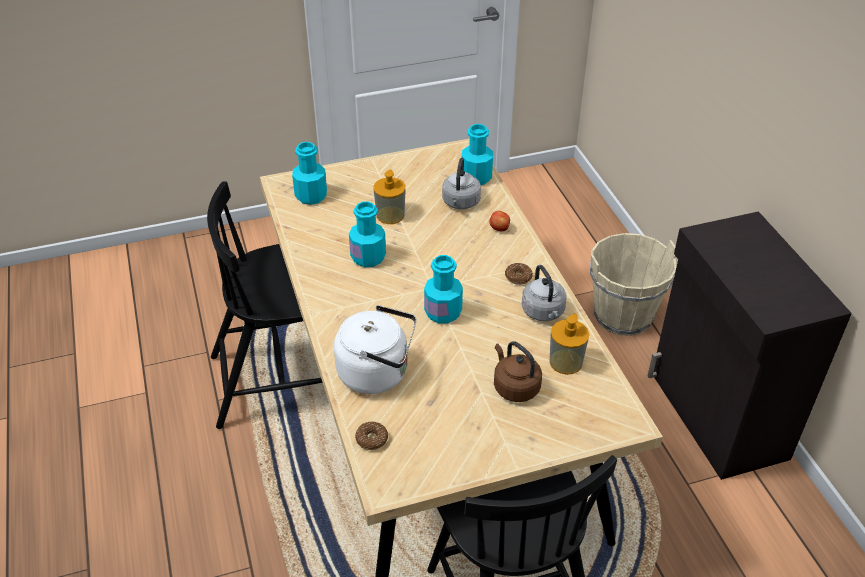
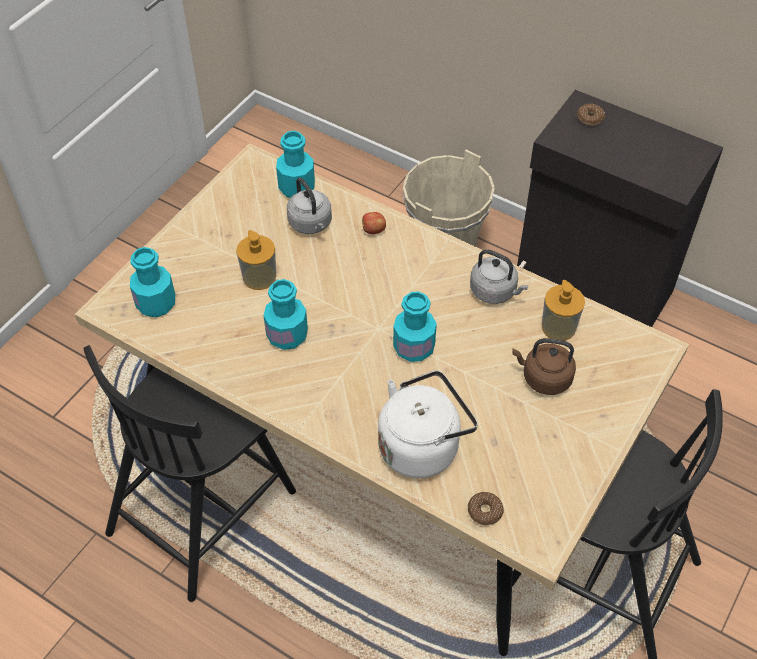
camera: 40 degrees left, 10 degrees up
(518, 277) = (440, 270): donut -> donut (590, 118)

